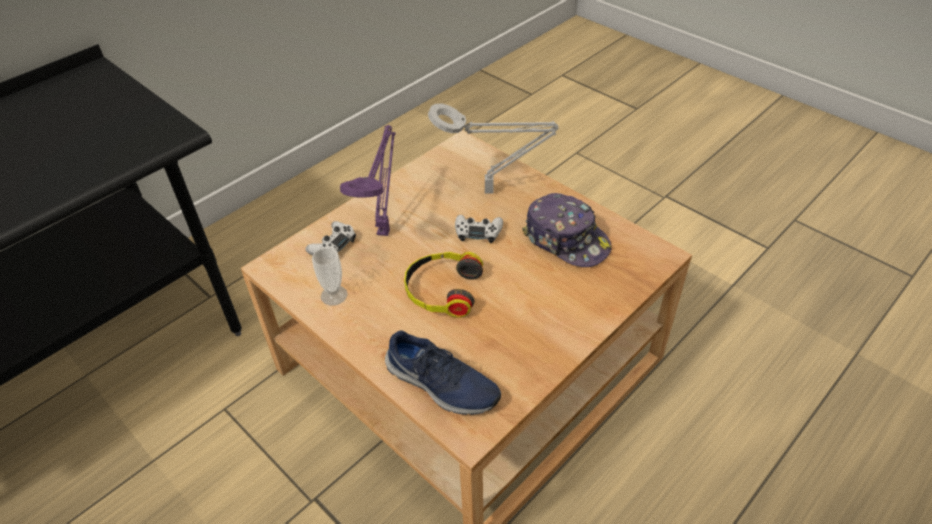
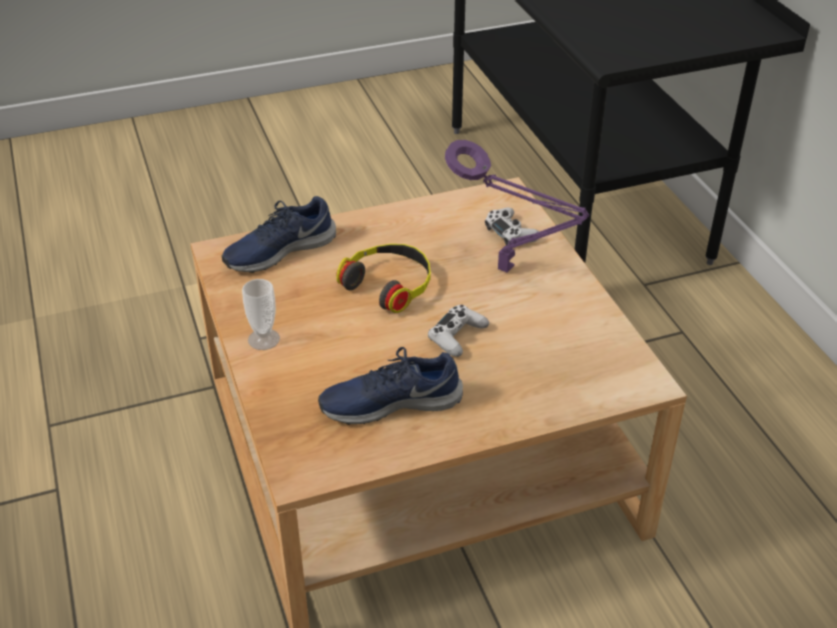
camera: 115 degrees right, 5 degrees down
(334, 295) = (437, 219): cup -> cup (263, 339)
(493, 191) = (525, 375): grey table lamp -> none
(566, 240) = (390, 402): cap -> blue shoe

